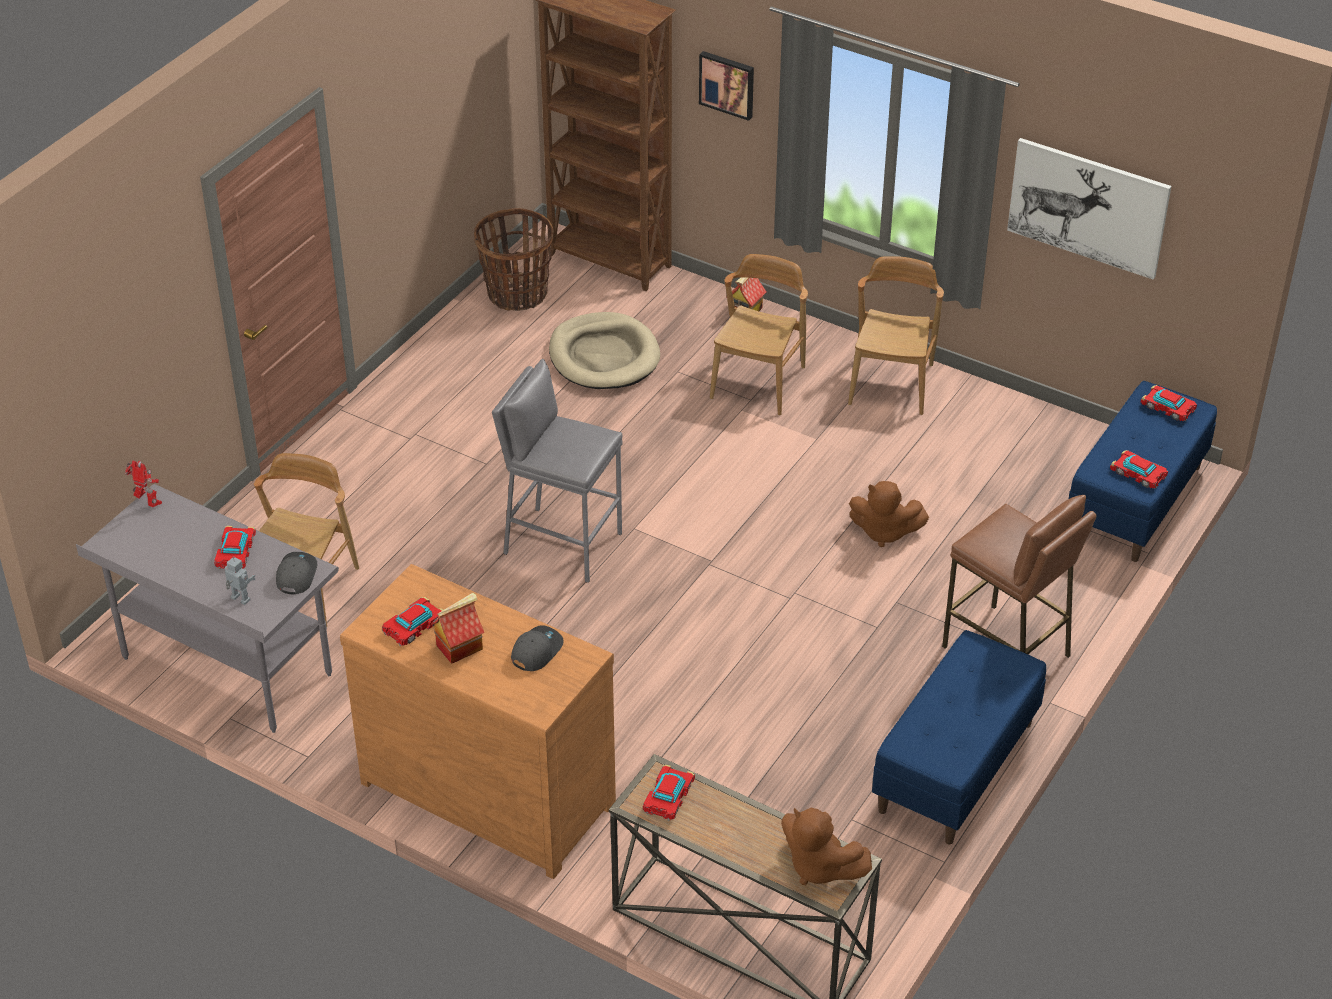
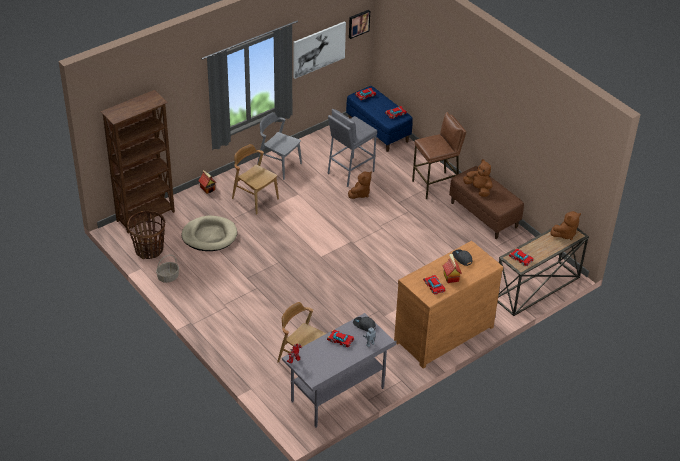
camera: 70 degrees left, 0 degrees up
(455, 340) = (168, 277): none -> basket
(562, 543) = (318, 278): grey stool -> grey stool (350, 172)
(727, 84) = (179, 104): picture -> picture (358, 23)
(891, 384) = (279, 165): brown chair -> grey chair
(953, 688) = (478, 189): none -> brown plush toy
(956, 768) = (484, 215): blue bench -> brown bench

